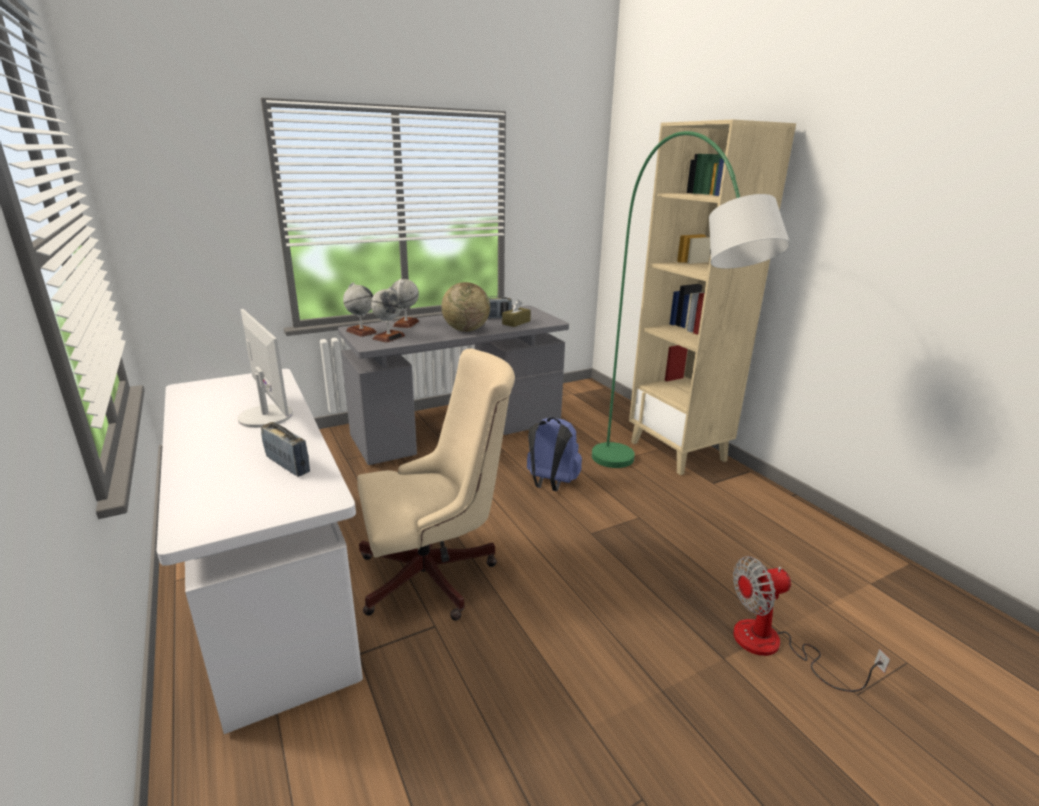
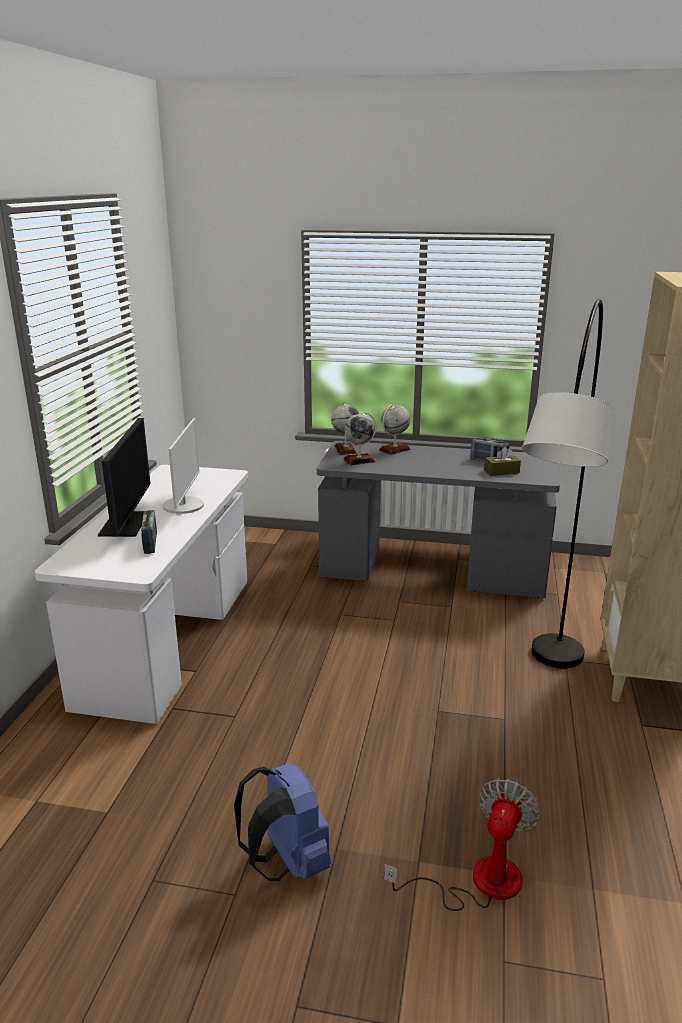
camera: 40 degrees right, 0 degrees up
(216, 455) = (125, 523): none -> monitor
(436, 575) = (275, 682): beige office chair -> none
(466, 330) = (437, 469): globe -> none
(550, 484) = (457, 653): blue backpack -> blue backpack (287, 863)
(652, 500) = (542, 710): green floor lamp -> grey floor lamp
(774, 647) = (479, 882): fan -> fan turned 90 degrees clockwise

